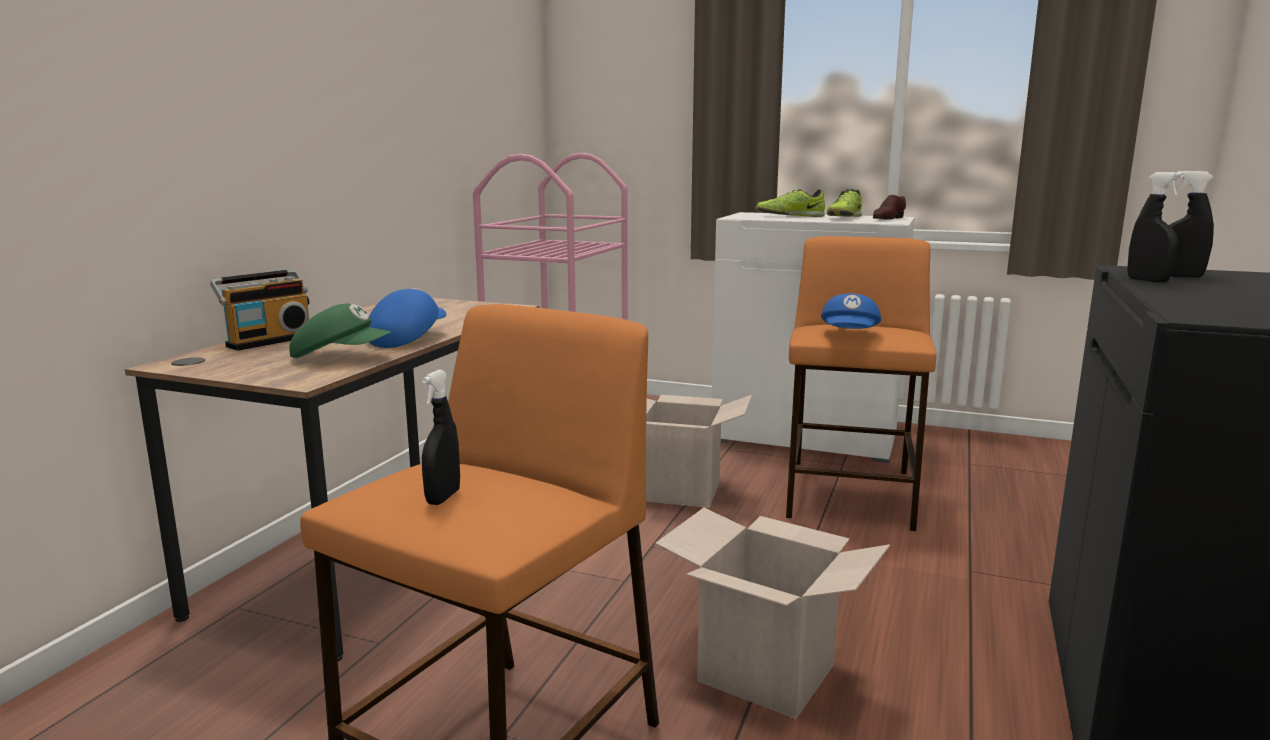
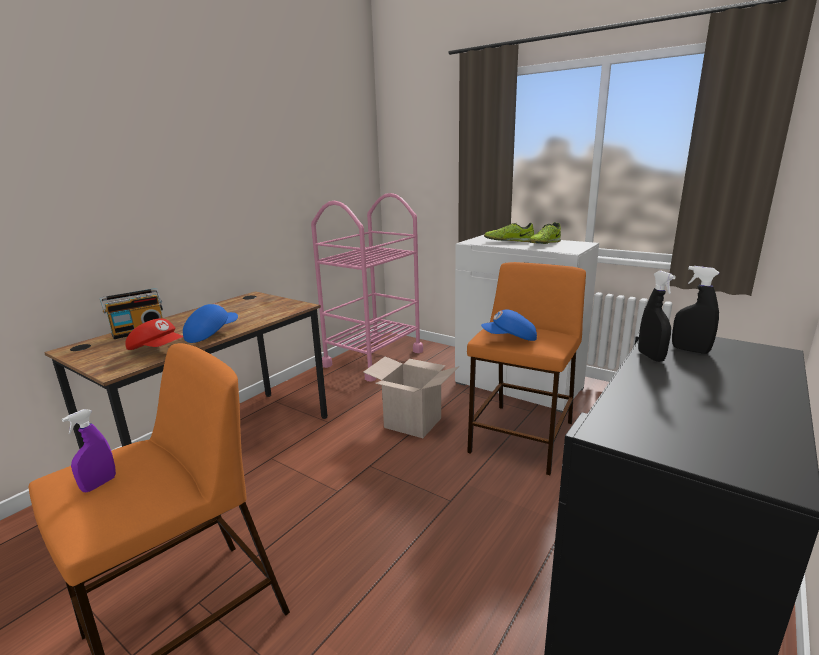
camera: 15 degrees right, 5 degrees up
(341, 357) = (157, 349): green cap -> red cap
(443, 497) = (99, 484): black spray bottle -> purple spray bottle
(766, 673) = (379, 583): cardboard box -> none
(850, 335) = (510, 339): blue cap -> blue cap turned 60 degrees clockwise
(887, 219) = (574, 246): brown shoe -> none

